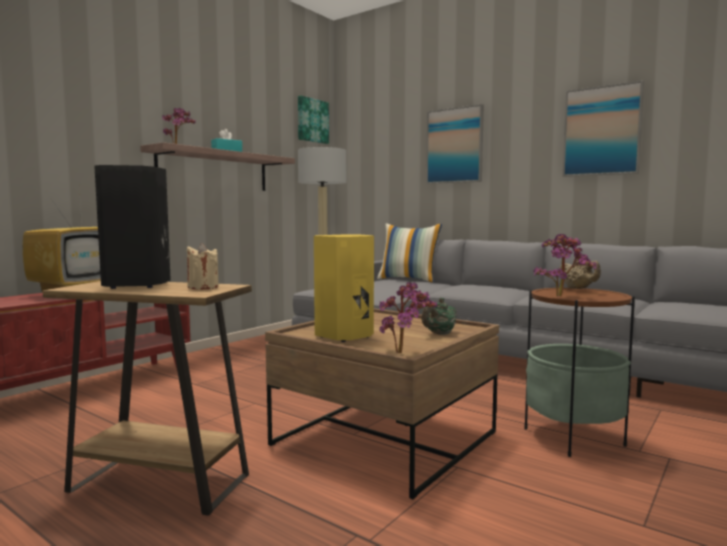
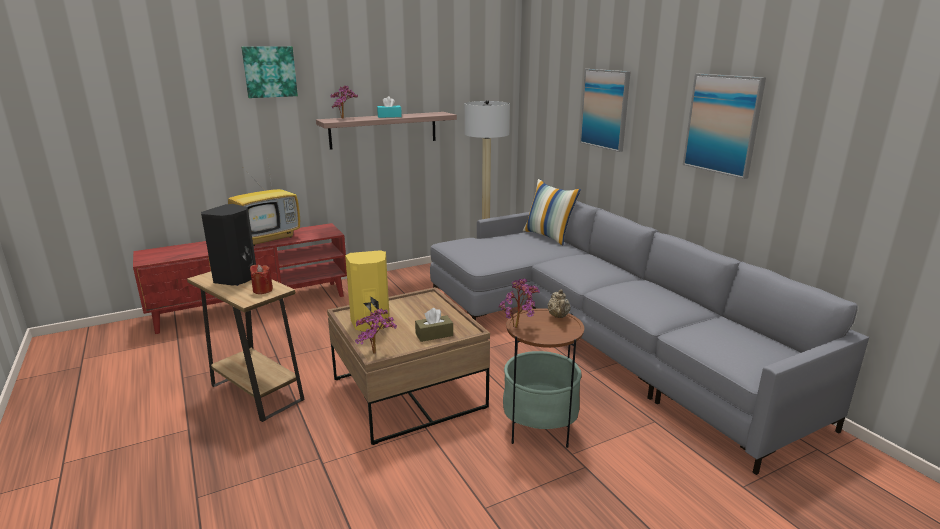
camera: 25 degrees right, 15 degrees up
(203, 287) = (262, 290): beige candle -> red candle
(312, 120) = (491, 65): picture -> picture (269, 72)
(439, 334) = (434, 335): green teapot -> brown tissue box

